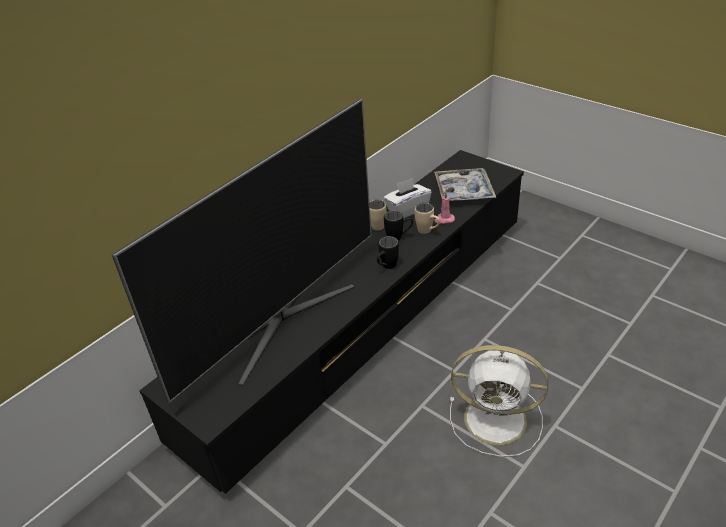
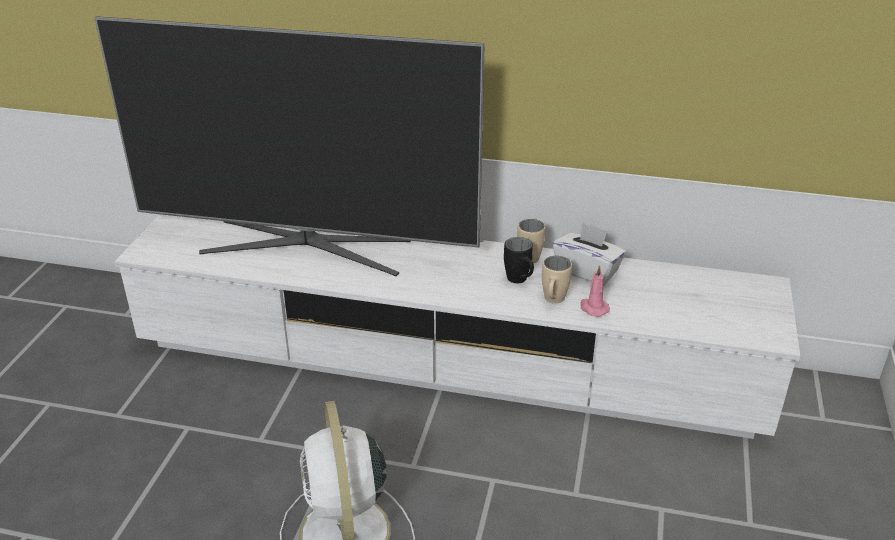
camera: 60 degrees right, 5 degrees down
(367, 324) = (447, 360): black tv stand -> white tv stand
(386, 267) = (451, 289): black mug -> none
(464, 191) = (680, 308): tray -> none

